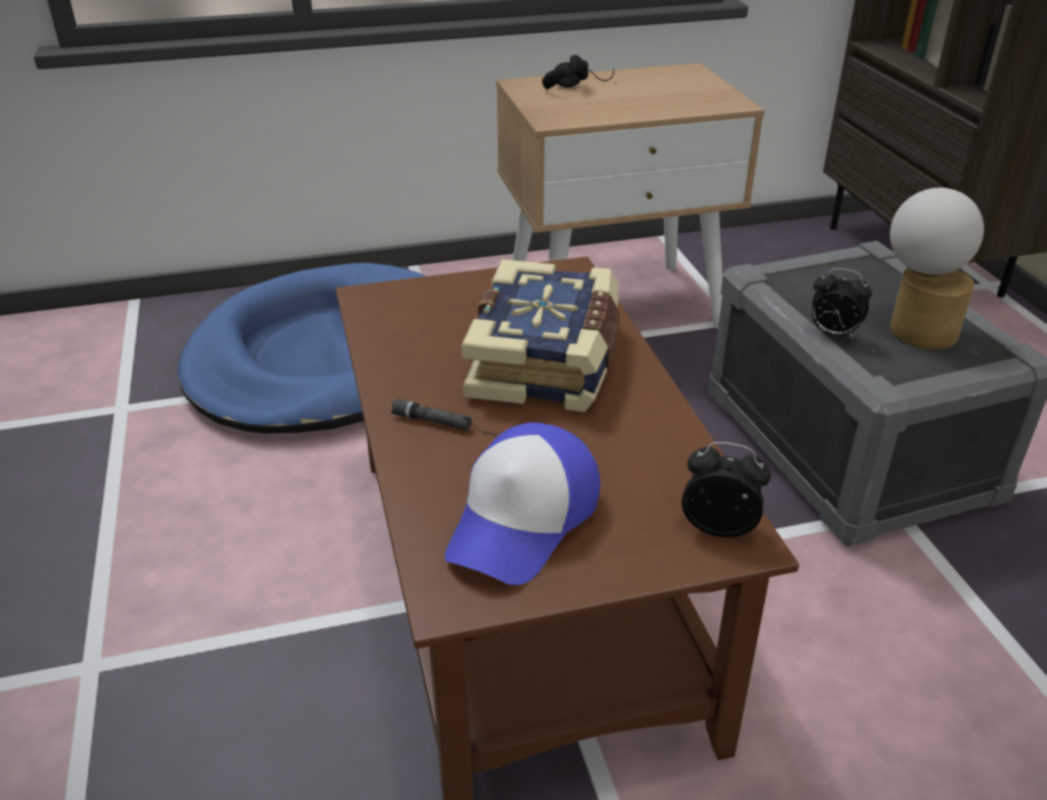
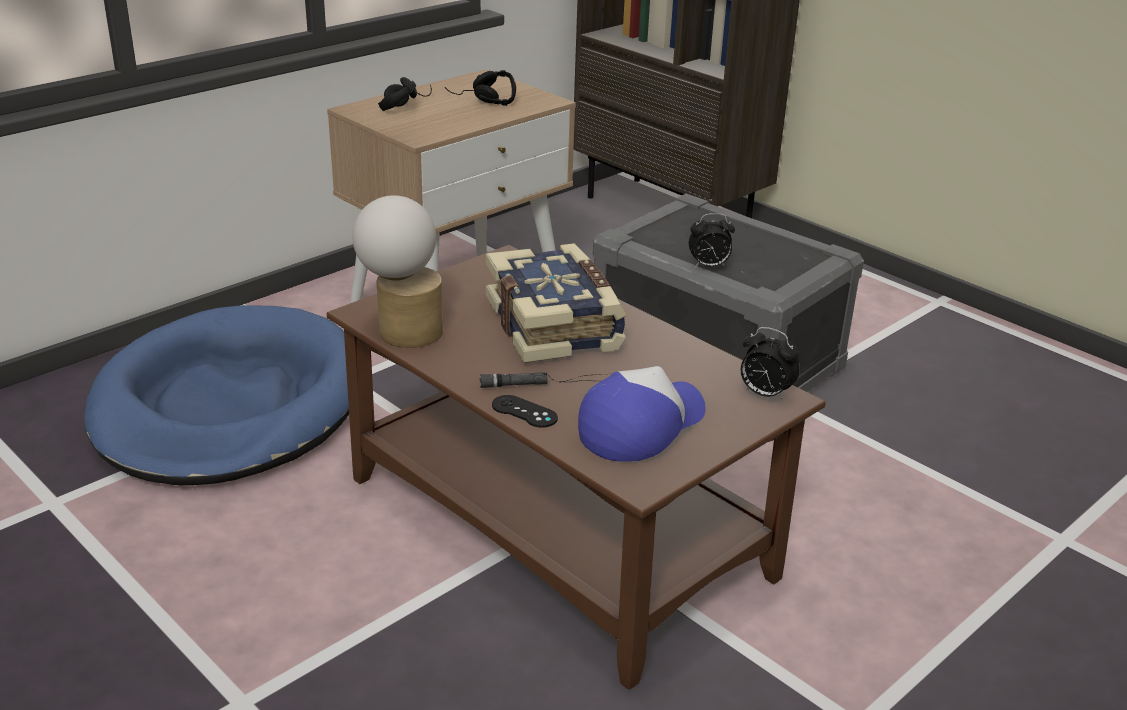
camera: 30 degrees left, 5 degrees down
(410, 458) = (524, 412): none -> black game controller
(523, 519) = (641, 426): cap -> cap turned 135 degrees counterclockwise
(657, 94) = (480, 101): none -> black headphones
(719, 527) = (764, 394): alarm clock -> alarm clock turned 135 degrees counterclockwise
(915, 327) = (757, 250): table lamp -> table lamp (402, 329)

